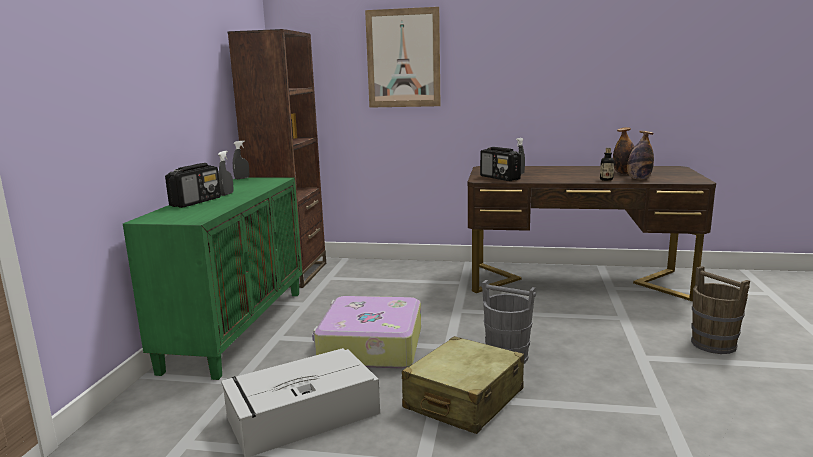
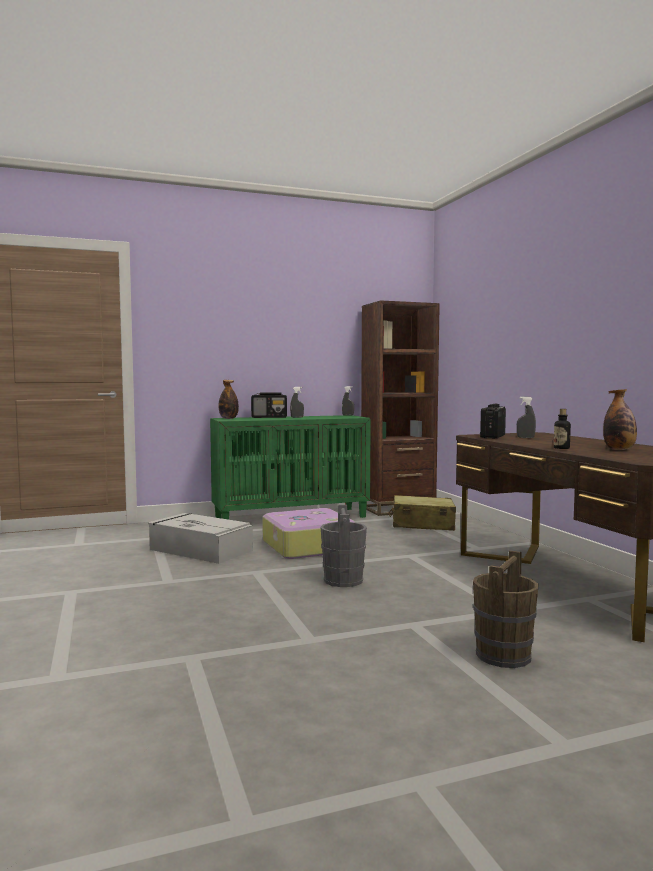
camera: 60 degrees right, 10 degrees down
(403, 58) = (501, 320): picture -> none
(463, 400) = (257, 578): beige suitcase -> beige suitcase (422, 525)
(638, 179) = (596, 452): bottle -> bottle (228, 418)

